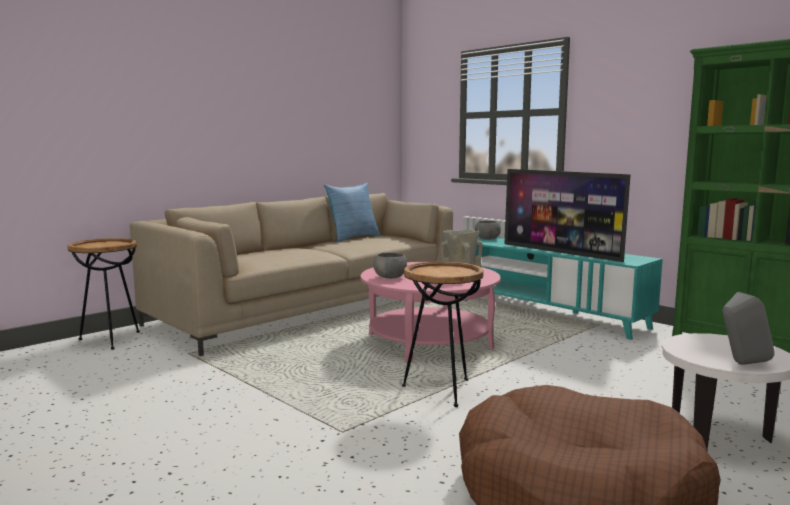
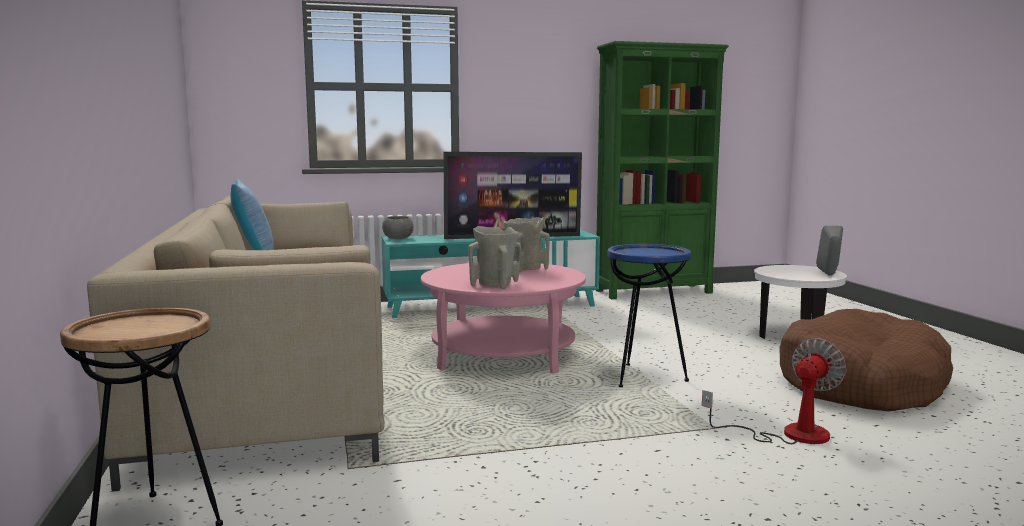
camera: 60 degrees left, 0 degrees up
(359, 464) = (789, 434): none -> fan
(389, 277) = (495, 285): grey bowl -> beige vase
(442, 390) = (644, 377): brown side table -> blue side table

